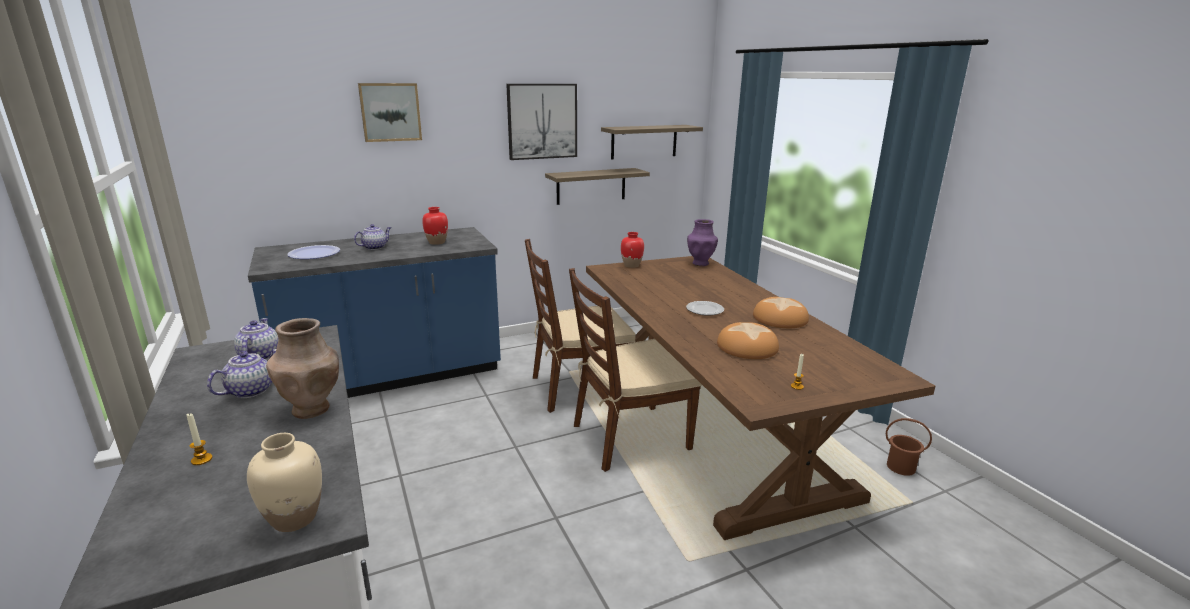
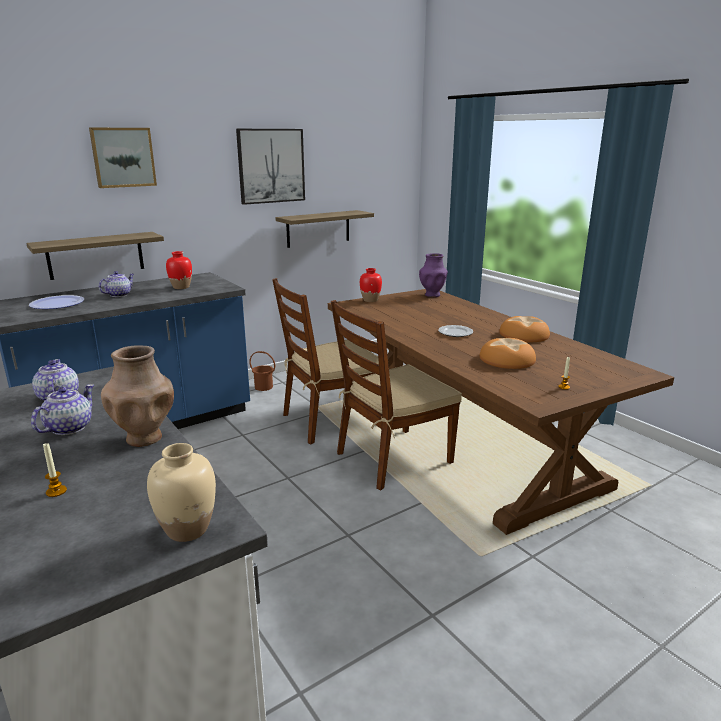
camera: 10 degrees left, 0 degrees up
(644, 141) = (364, 185): shelf -> shelf (96, 255)
(900, 467) = (632, 458): brown bucket -> brown bucket (263, 387)

